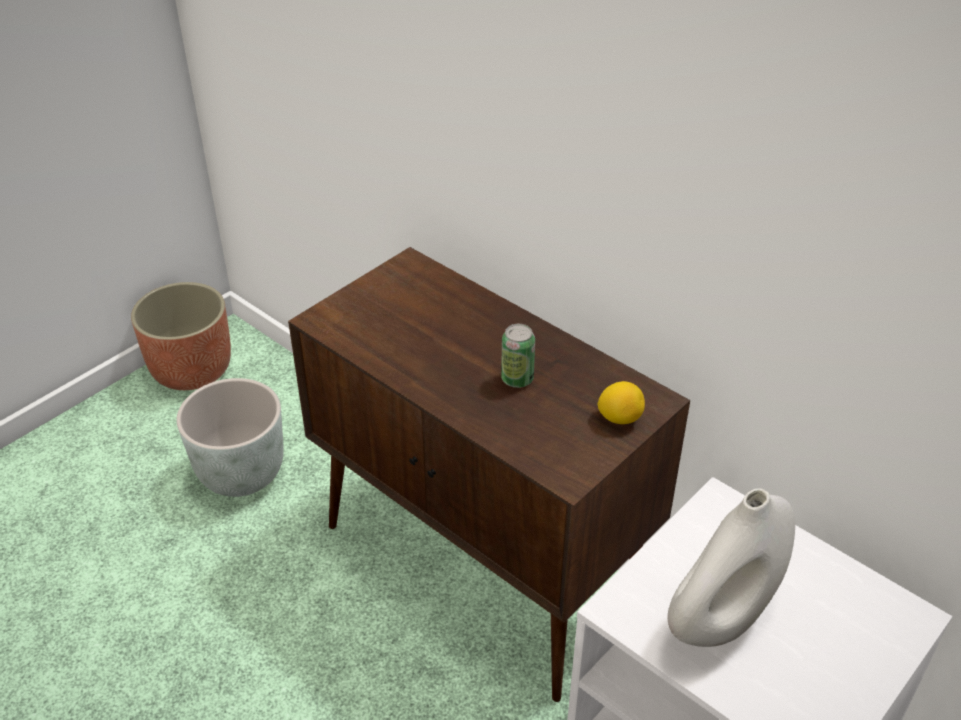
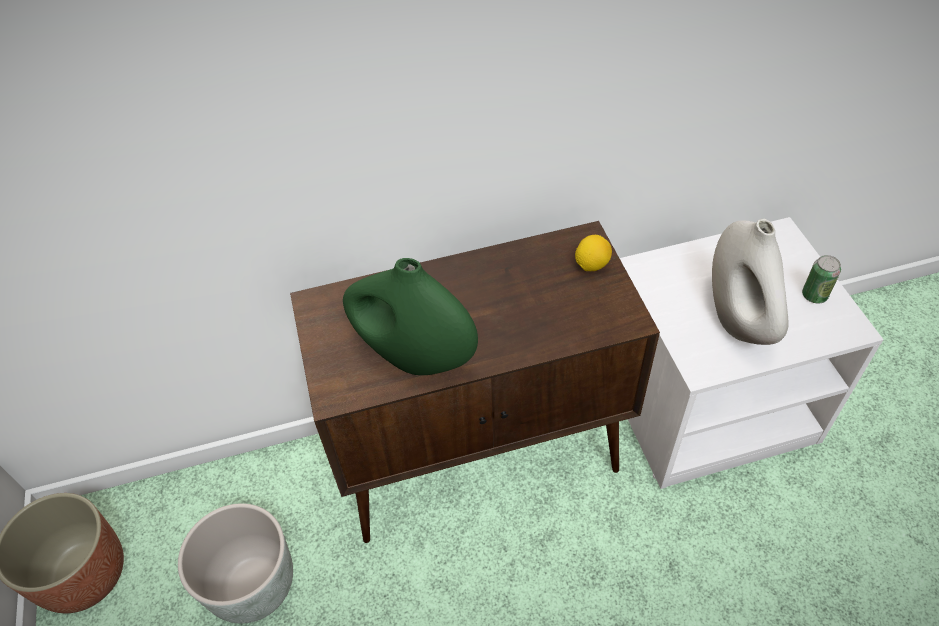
camera: 55 degrees left, 10 degrees up
(398, 347) = (414, 357): none -> green vase
(517, 379) = (509, 301): can -> can (814, 295)

